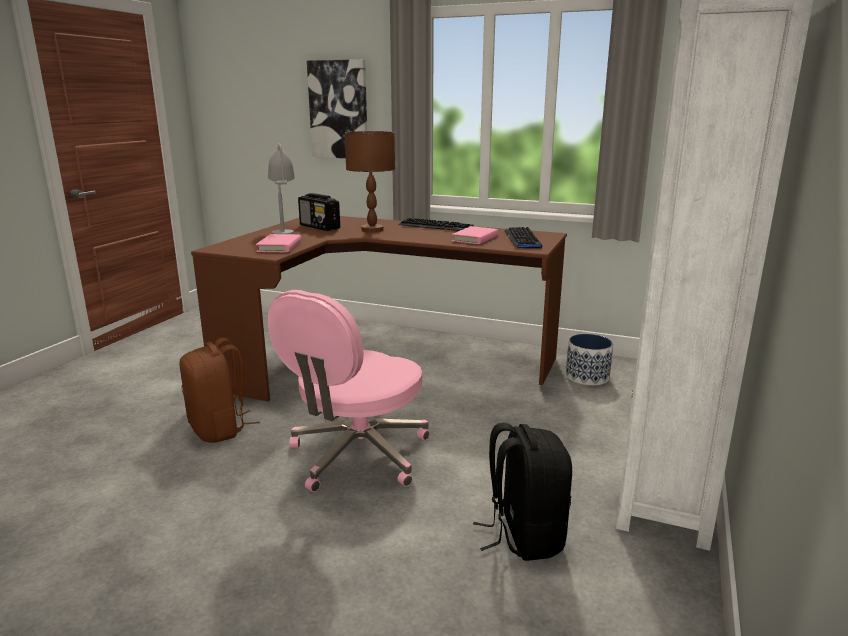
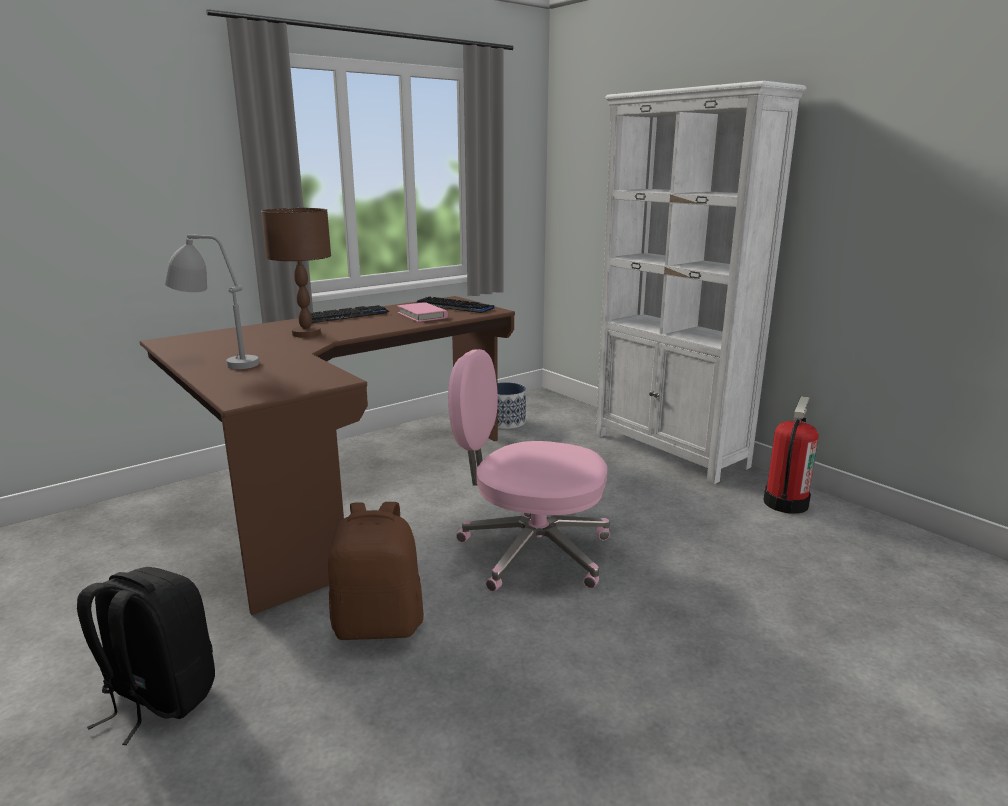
camera: 60 degrees left, 0 degrees up
(279, 246) = (302, 372): pink book -> none
(320, 227) = (237, 347): radio -> none
(339, 110) = (142, 183): picture -> none
(357, 455) = (531, 551): pink office chair -> pink office chair turned 135 degrees clockwise
(523, 535) = (703, 515): black backpack -> black backpack (158, 698)
(636, 598) = (785, 503): none -> fire extinguisher

